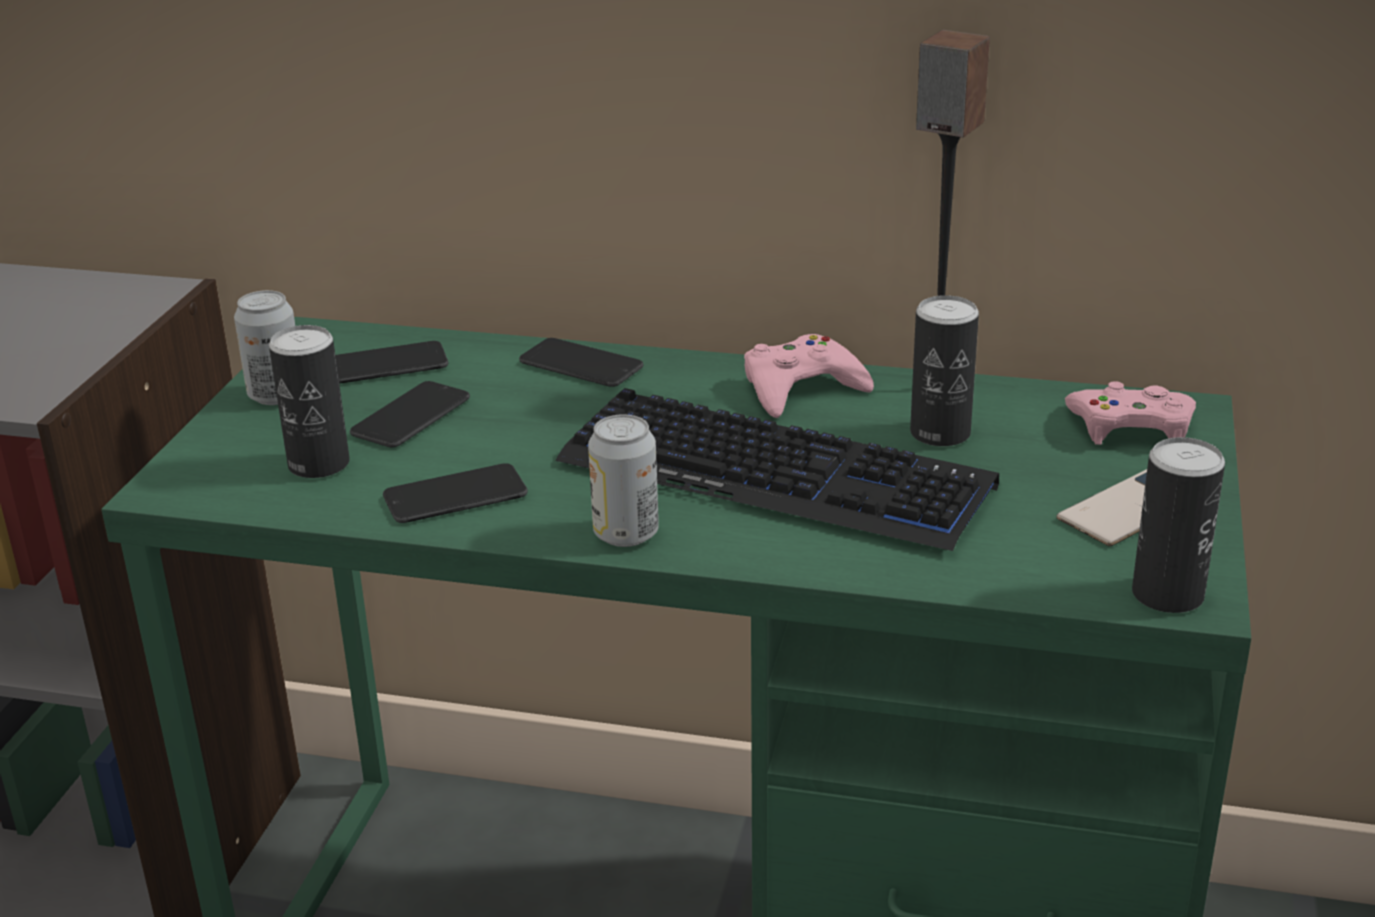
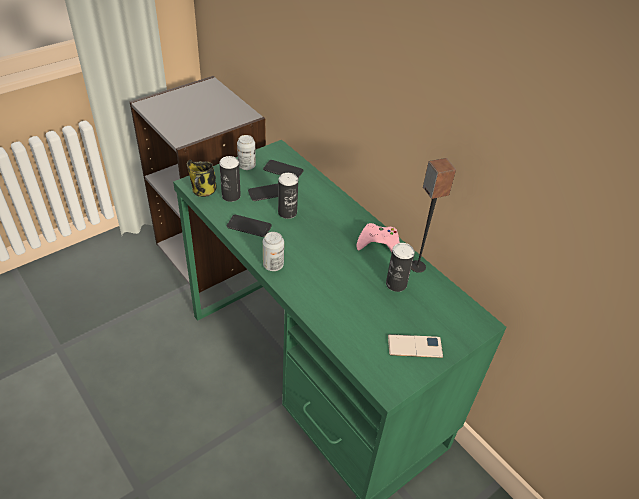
camera: 35 degrees right, 15 degrees up
(227, 489) = (203, 191): none -> mug
(581, 365) = (330, 199): phone -> none
(775, 475) = (333, 270): keyboard -> none
(1131, 427) = (456, 318): pink game controller -> none
(1167, 594) = (383, 382): can -> can (287, 212)

